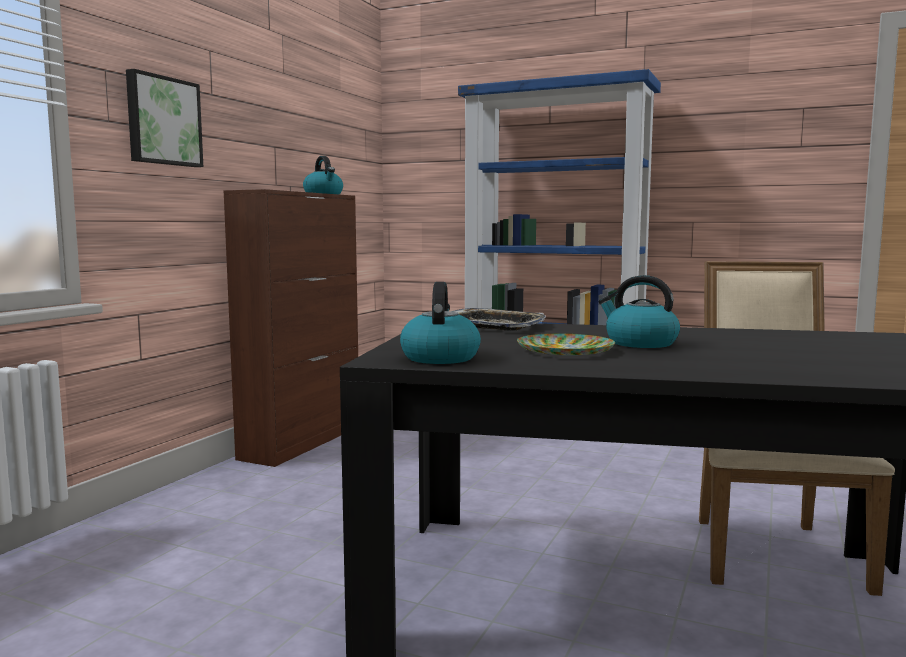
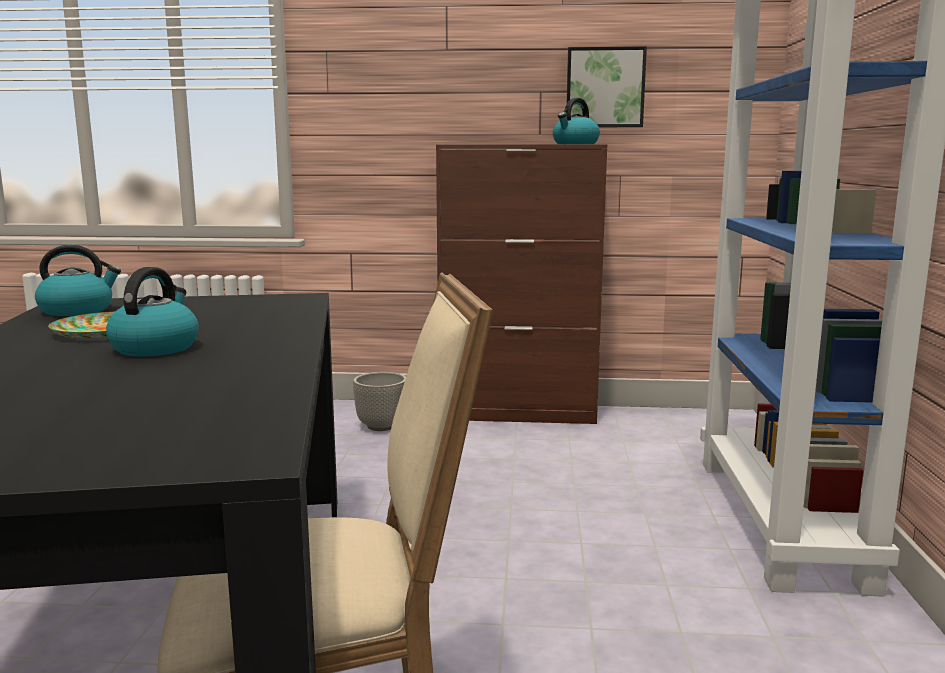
camera: 70 degrees right, 5 degrees up
(162, 121) = (380, 86): picture -> picture (605, 88)
(258, 488) = (381, 426): none -> planter
(494, 326) = (283, 308): tray -> none

